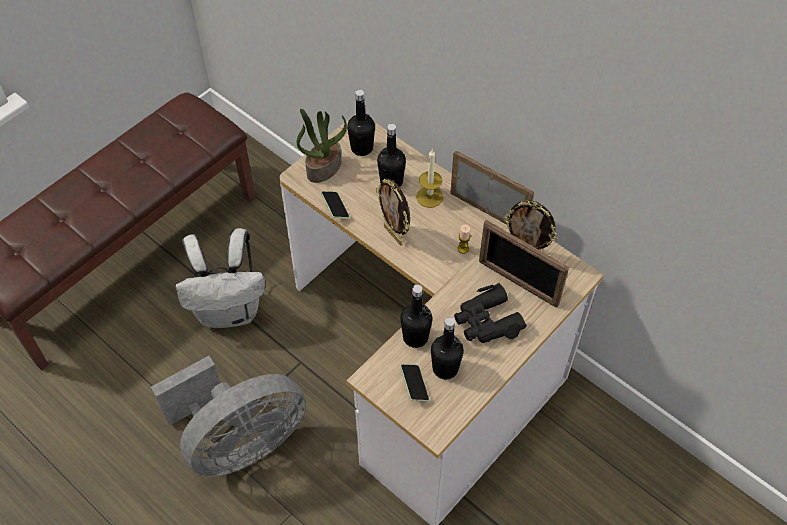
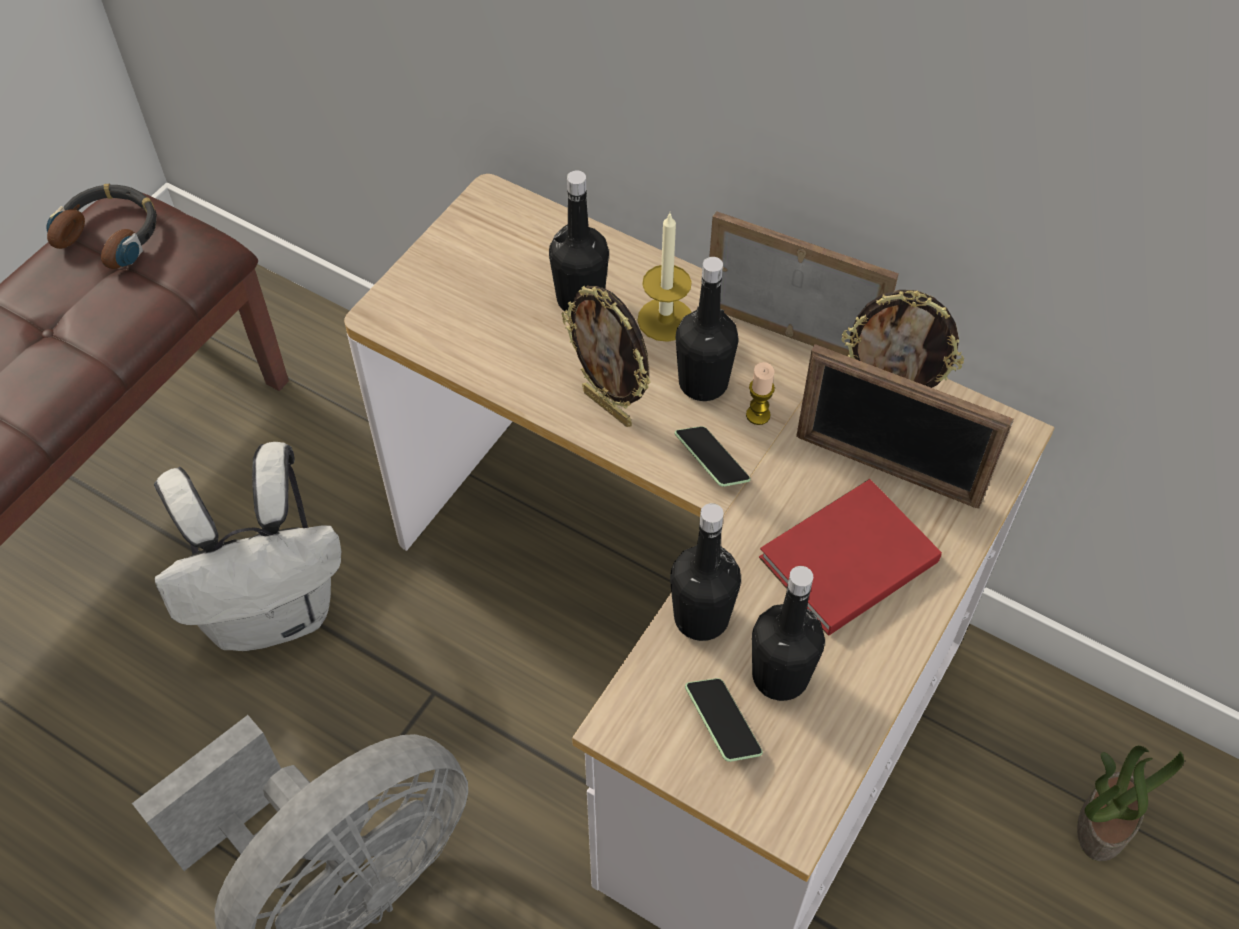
camera: 10 degrees left, 0 degrees up
(179, 115) = (111, 233): none -> headphones
(324, 167) = (434, 289): potted plant -> potted plant (1103, 822)
(335, 208) = (474, 369): phone -> phone (711, 463)
(362, 148) = (505, 241): black bottle -> black bottle (703, 383)
(487, 321) = (843, 560): black binoculars -> red book

